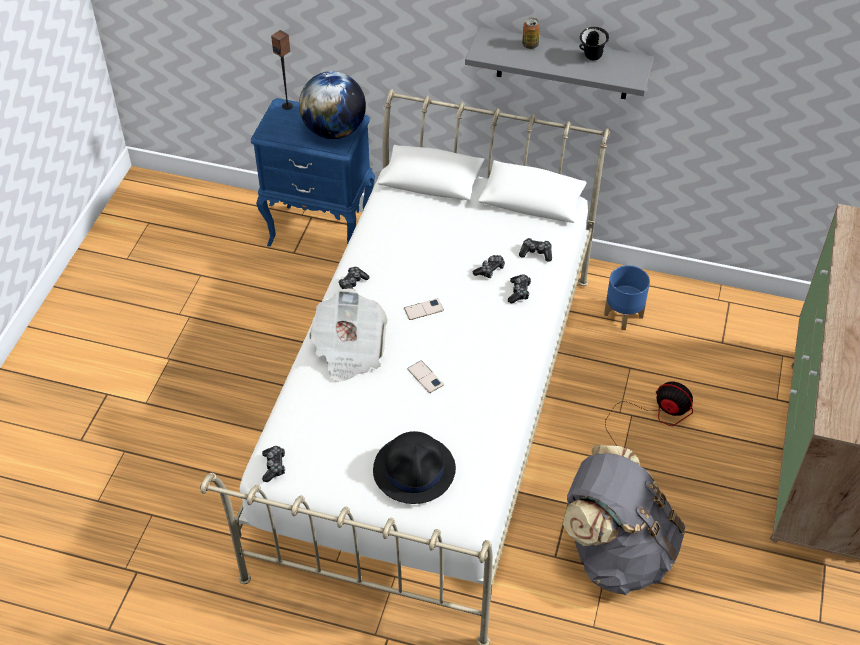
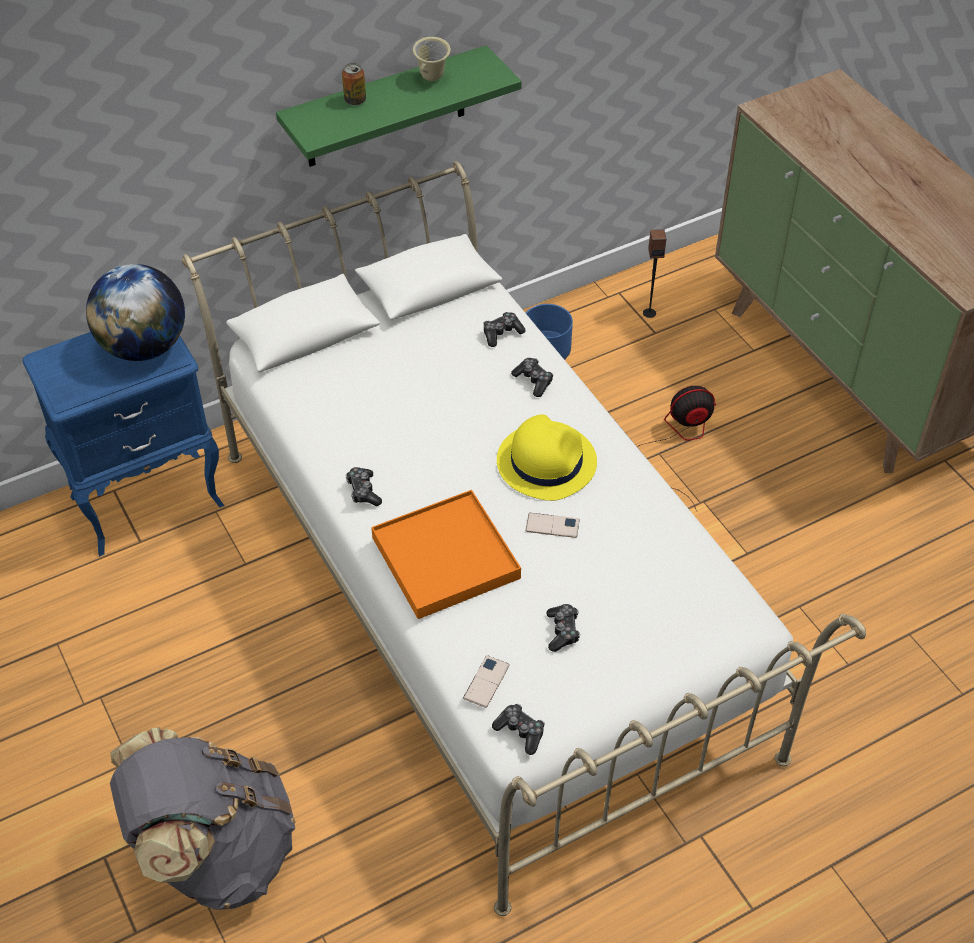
camera: 45 degrees left, 0 degrees up
(287, 106) = (52, 355): speaker -> speaker (649, 313)
(349, 350) = (446, 558): newspaper -> orange tray
(415, 470) = (656, 619): black hat -> none
(423, 309) = (466, 463): phone -> phone (486, 682)
(467, 340) = (546, 461): none -> yellow hat
(490, 270) = (480, 379): game controller -> game controller (562, 631)
(563, 64) = (385, 108): grey shelf -> green shelf
(591, 58) = (432, 79): black mug -> beige mug
(616, 551) = (788, 583): grey backpack -> grey backpack (215, 852)

